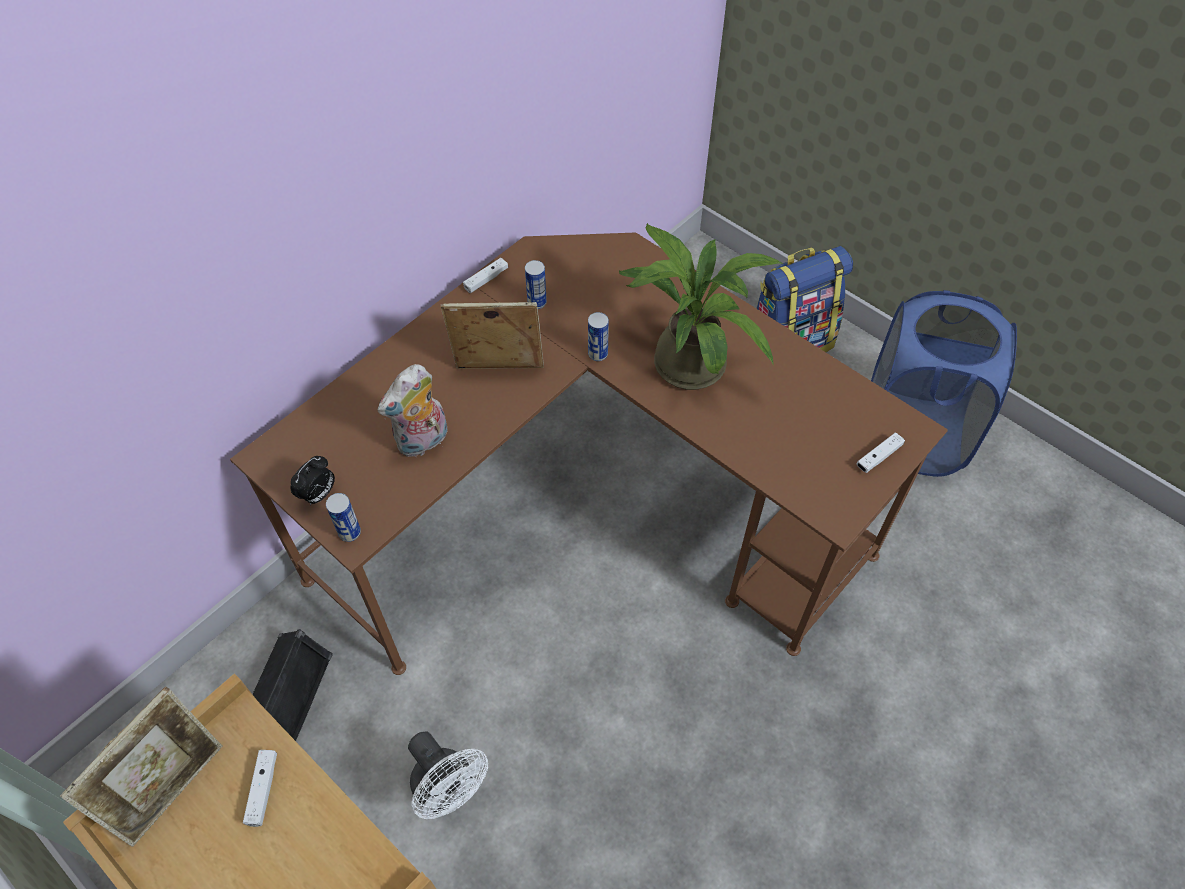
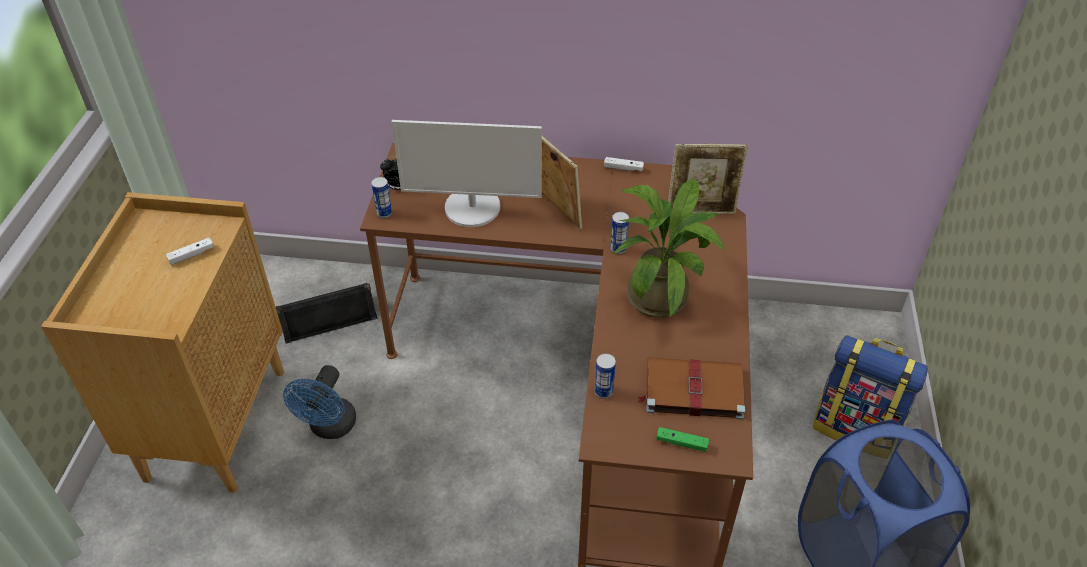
camera: 55 degrees right, 10 degrees down
(174, 789) = (172, 224): picture frame -> picture frame (701, 211)
(423, 442) = (473, 208): plush toy -> monitor
(449, 791) = (330, 428): white fan -> blue fan
(537, 302) = (630, 199): can -> can (603, 391)
(822, 410) = (692, 390): none -> brown book
(878, 457) = (681, 443): white game controller -> green game controller

